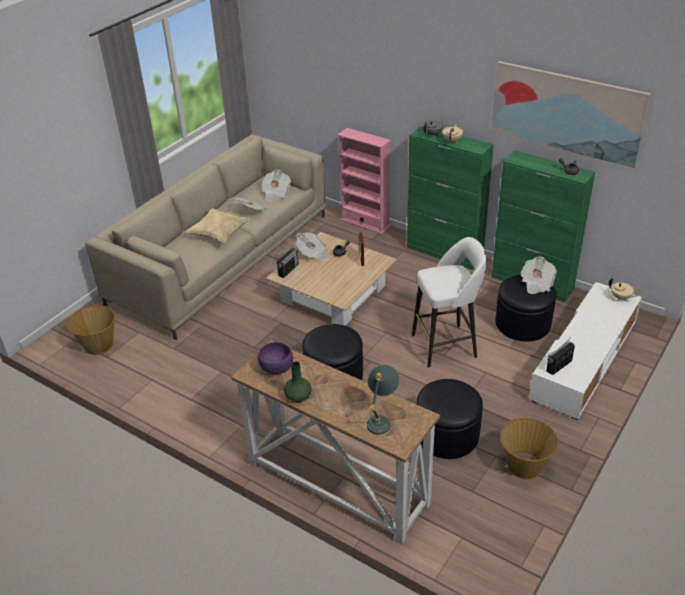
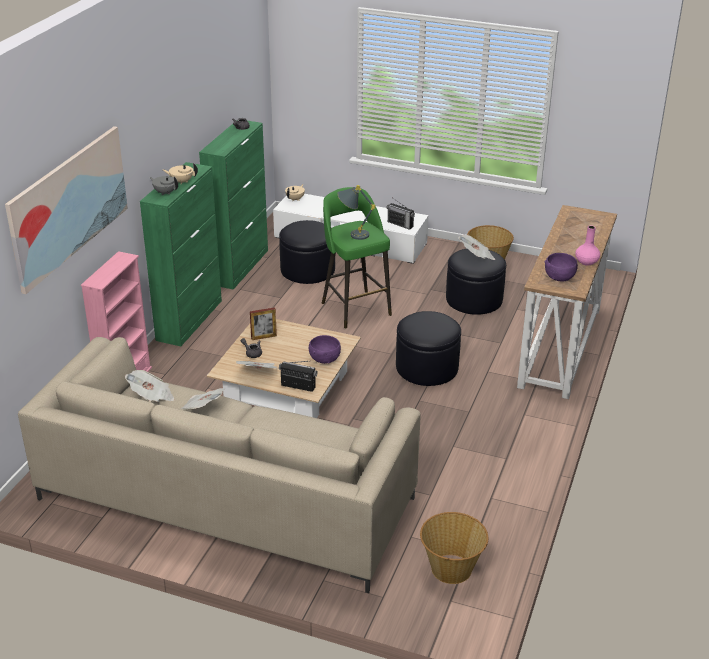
camera: 105 degrees left, 5 degrees down
(219, 234) = (267, 427): beige pillow -> none
(298, 396) = (586, 262): green vase -> pink vase
(319, 286) = (324, 359): none -> purple bowl
(381, 419) = (584, 225): grey table lamp -> grey table lamp (352, 234)
(446, 345) = (355, 308): white stool -> green stool
(536, 283) = (298, 226): newspaper -> newspaper (476, 256)
(566, 112) = (213, 83): picture -> picture (69, 206)

